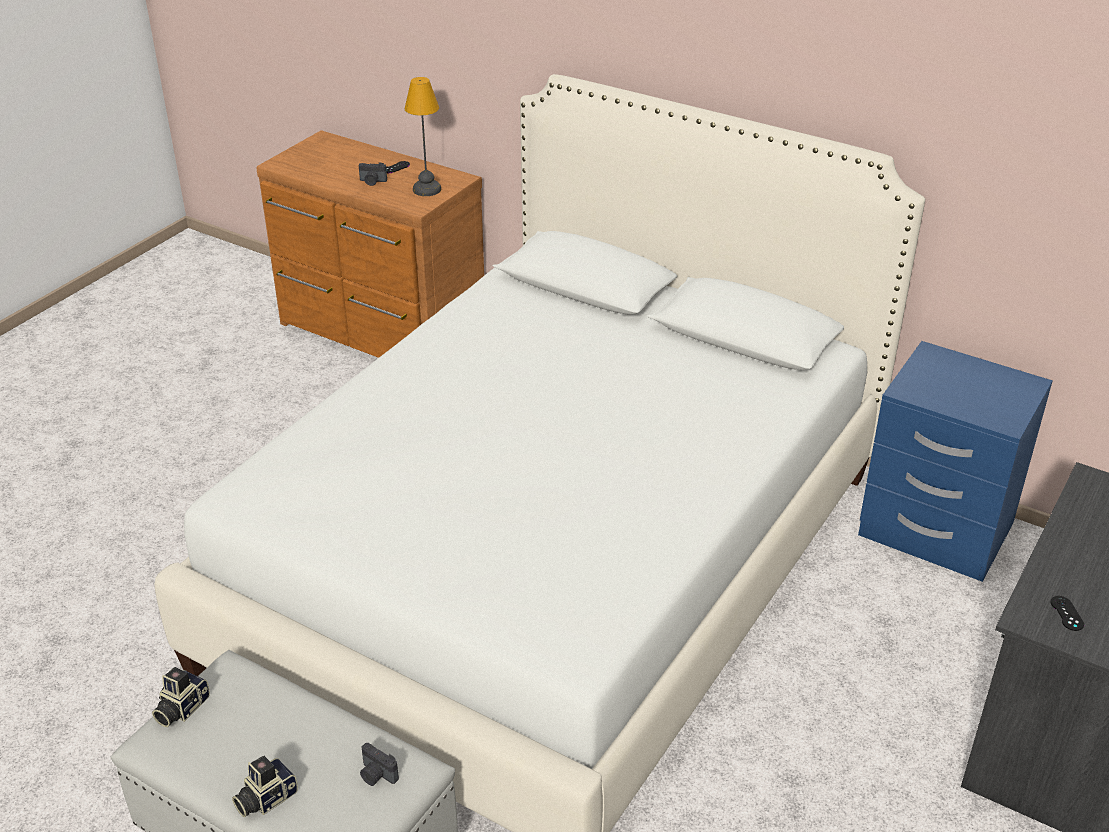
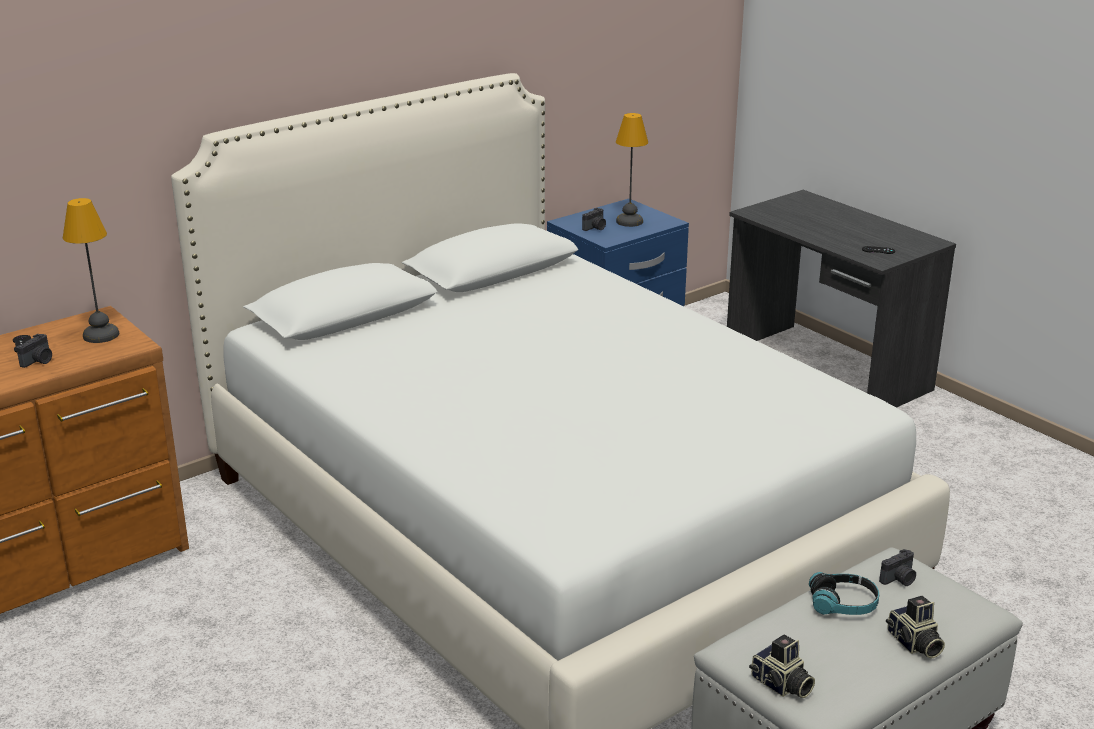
camera: 70 degrees left, 10 degrees down
(318, 735) = (843, 604): none -> headphones
(932, 376) = (595, 228): none -> camera
(976, 394) = (628, 221): none -> table lamp

